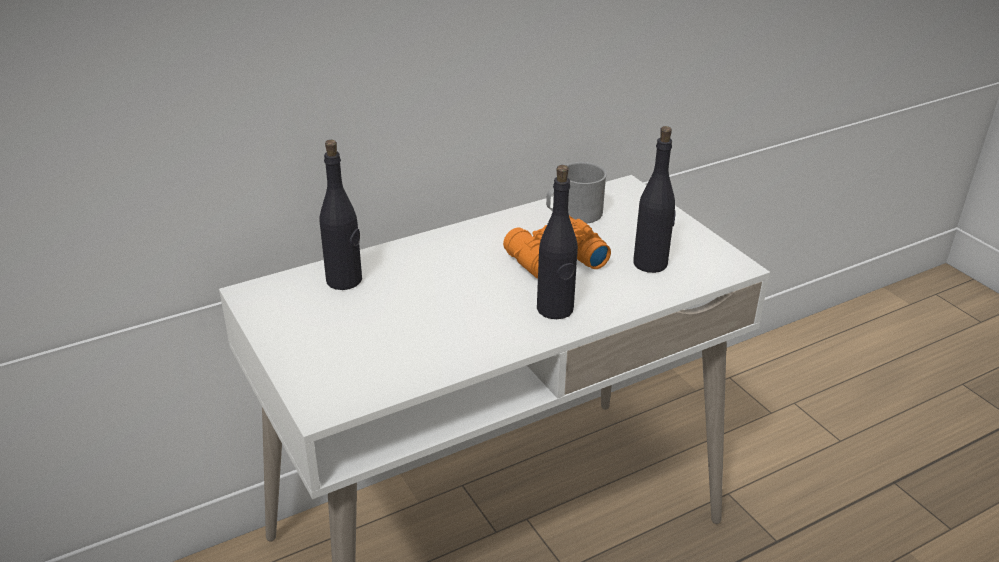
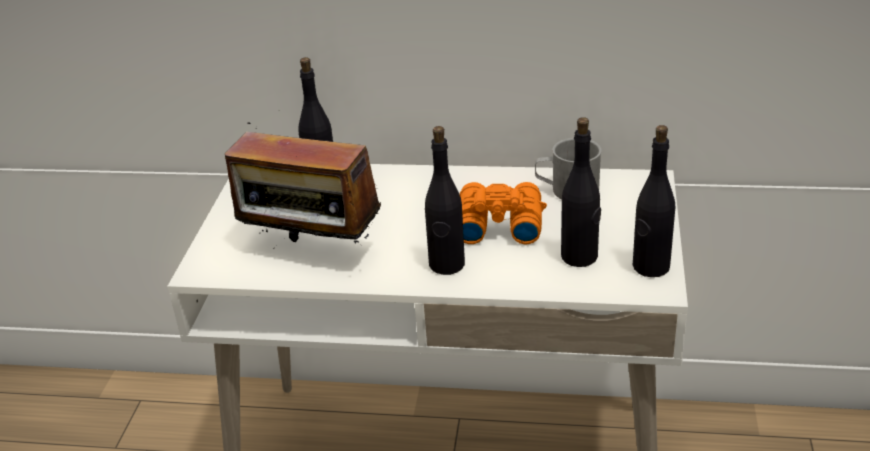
camera: 40 degrees right, 0 degrees up
(415, 344) = (311, 251): none -> radio
(710, 252) = (650, 267): none -> black bottle

